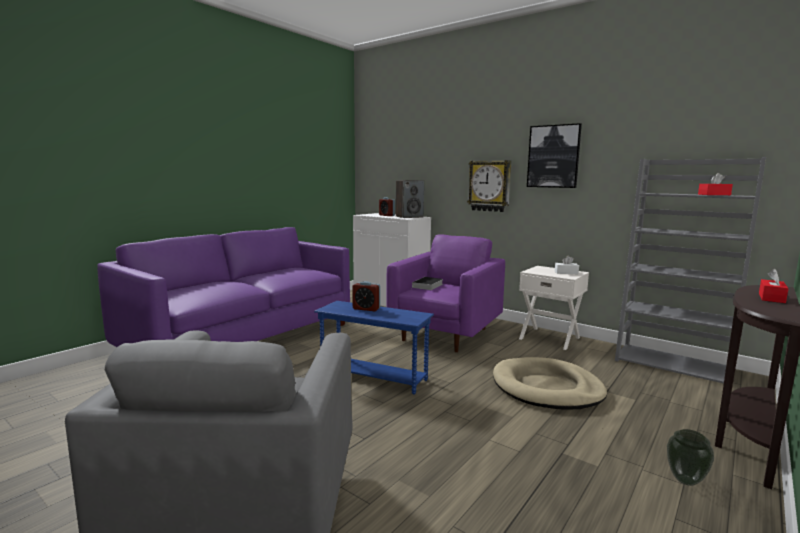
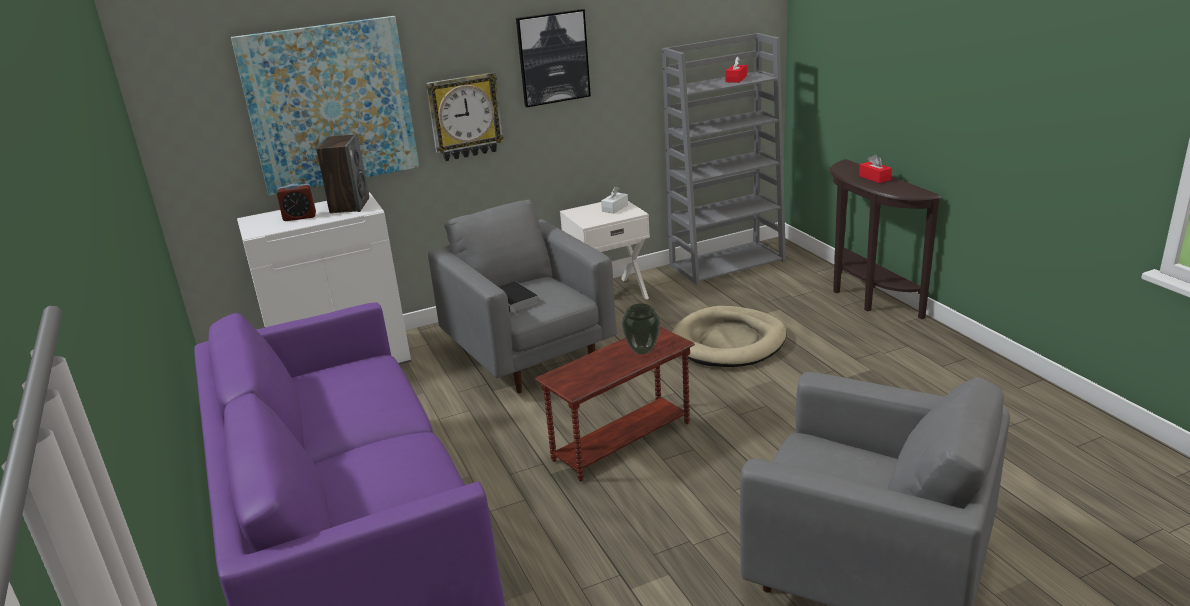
camera: 60 degrees left, 15 degrees up
(366, 309) = (600, 362): alarm clock -> none
(373, 377) = (621, 441): blue side table -> brown side table
(424, 165) = (330, 105): none -> picture
(446, 334) = (530, 355): purple armchair -> grey armchair
(686, 480) = (904, 342): vase -> vase (642, 350)

